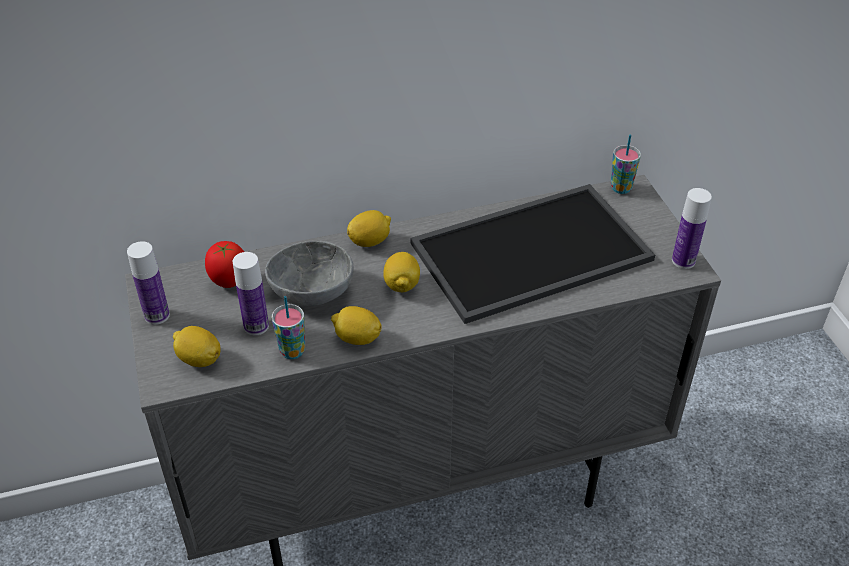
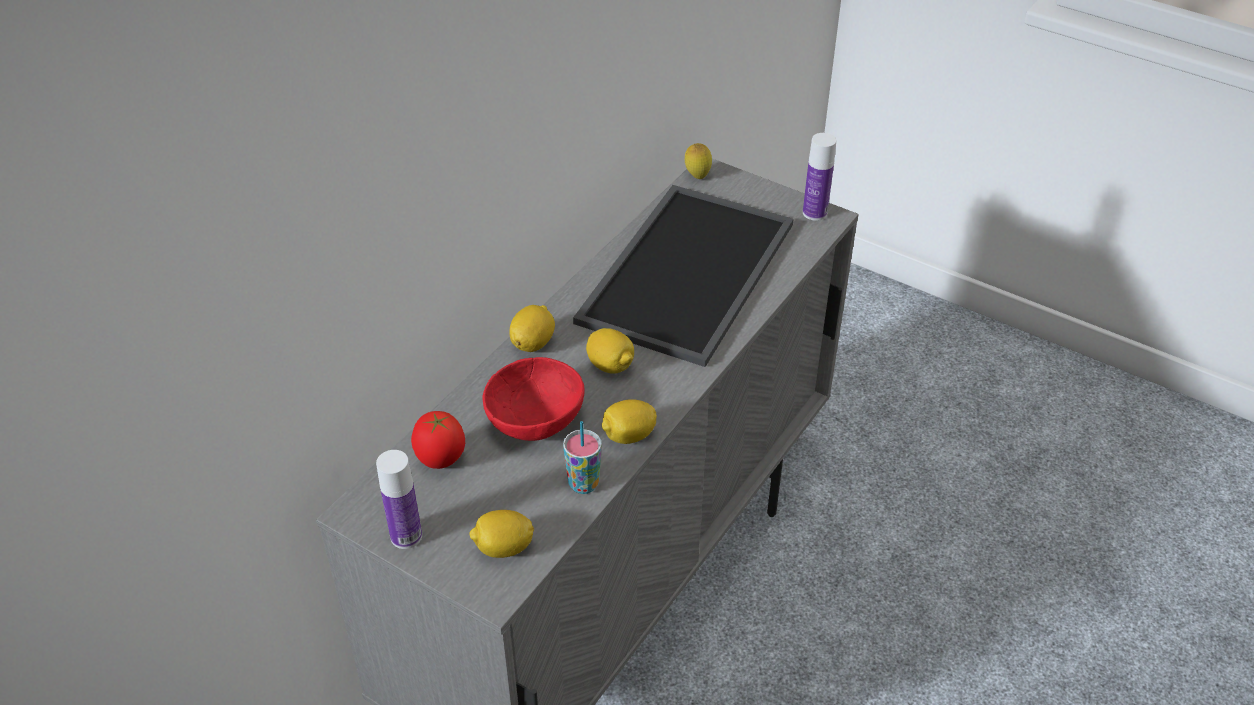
camera: 40 degrees left, 0 degrees up
(256, 326) = (520, 483): bottle -> none
(311, 291) = (533, 420): grey bowl -> red bowl
(621, 188) = (697, 176): cup -> lemon

